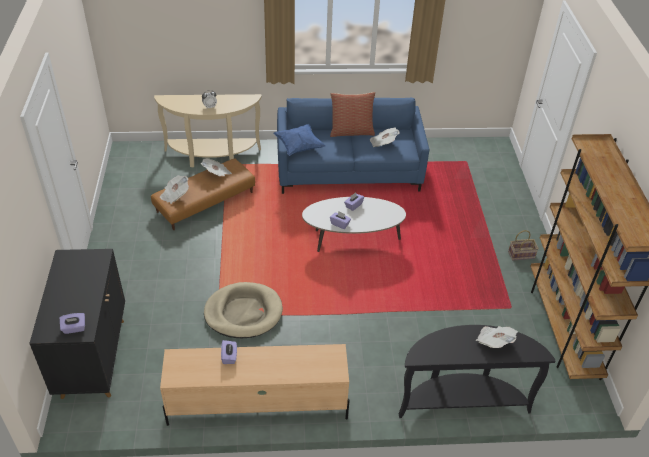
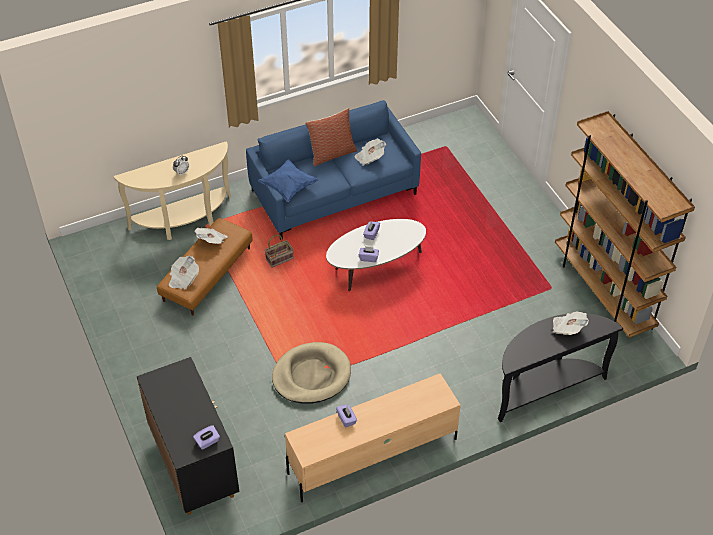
camera: 20 degrees left, 5 degrees up
(521, 254) = (539, 231): basket -> basket (280, 258)

